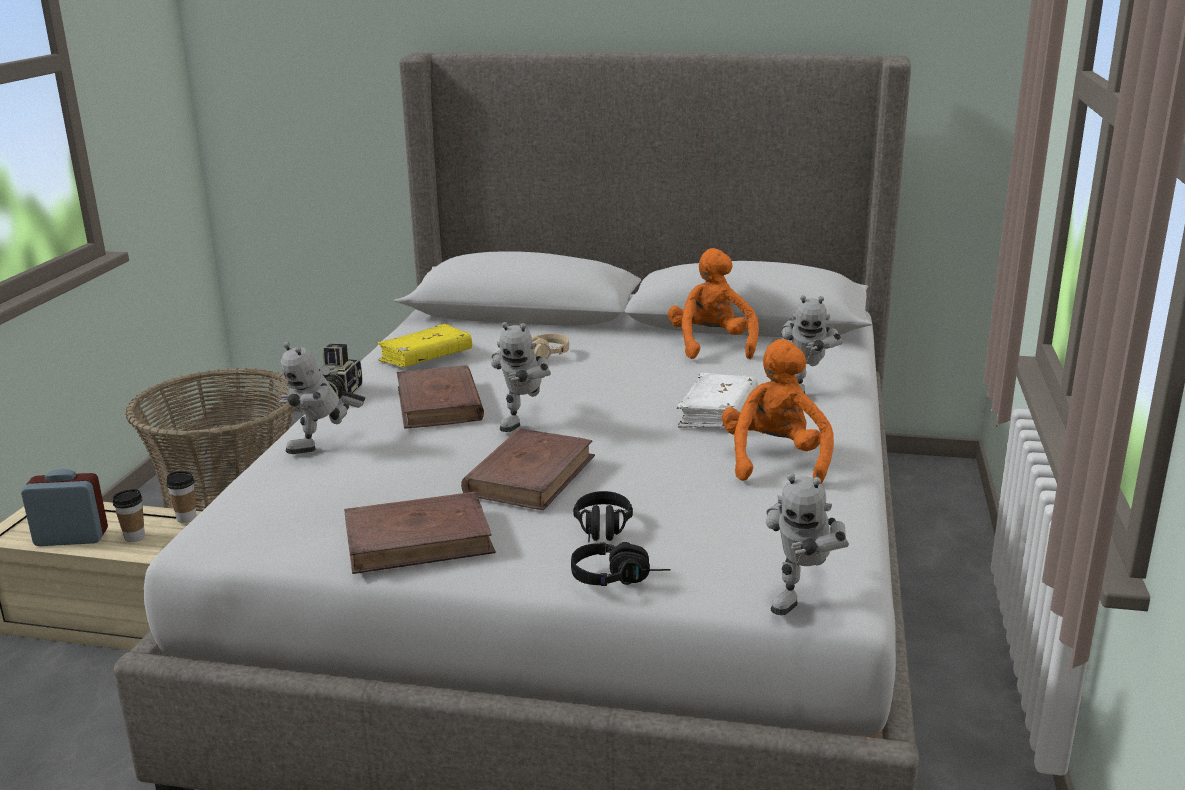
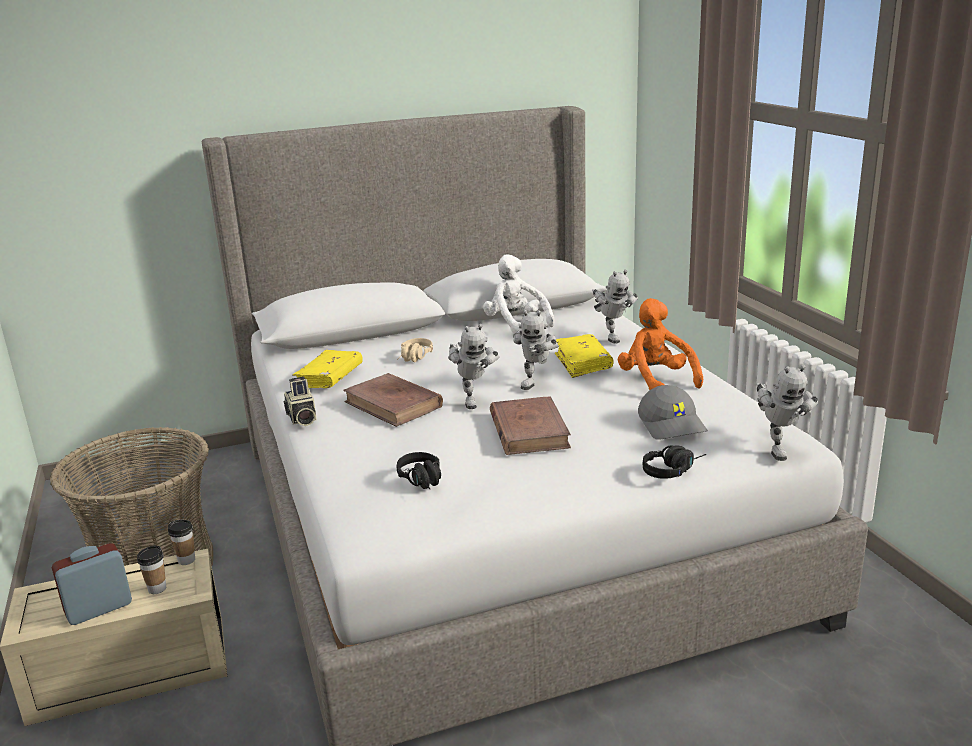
camera: 30 degrees left, 0 degrees up
(325, 448) = (354, 455): toy robot -> toy robot (536, 382)
(419, 540) = (519, 490): brown book -> none
(603, 532) = (622, 449): black headphones -> black headphones (424, 482)
(708, 522) = (673, 425): none -> grey cap
(711, 345) = (515, 324): orange plush toy -> white plush toy
(717, 413) = (583, 363): white book -> yellow book

